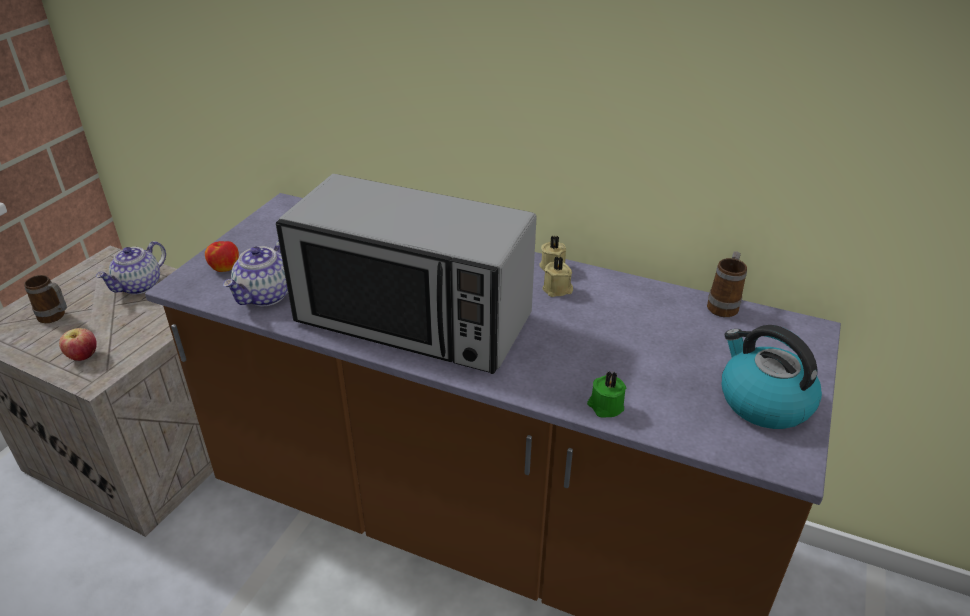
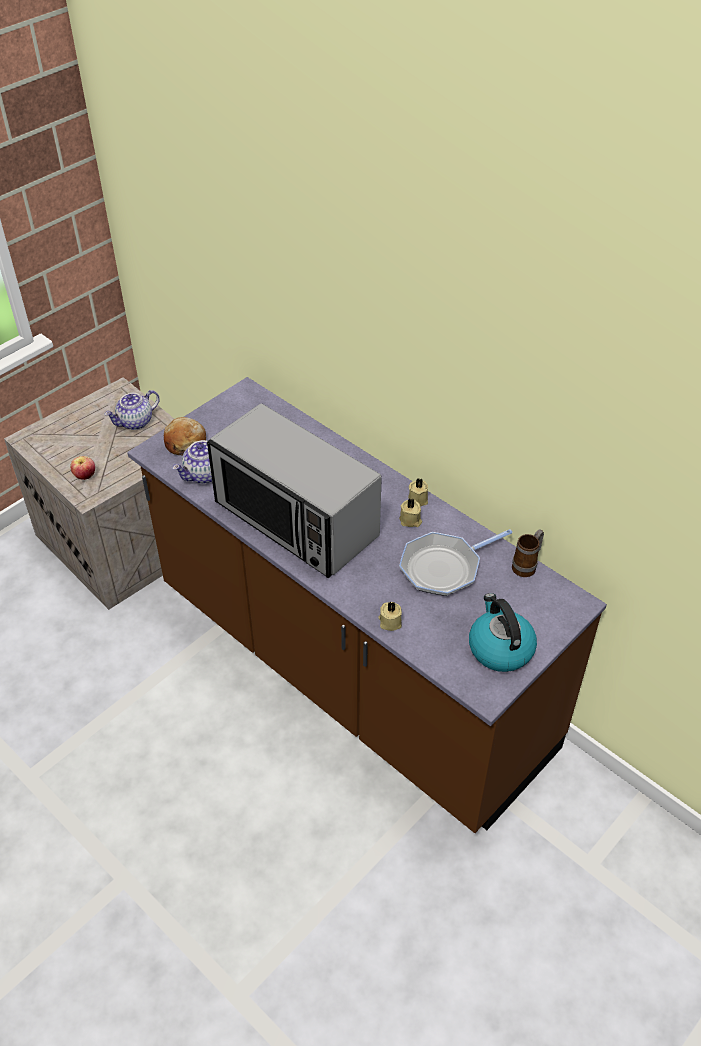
camera: 20 degrees right, 10 degrees up
(55, 317) = (73, 437): mug -> none
(225, 268) = (185, 442): apple -> bread
(605, 406) = (389, 622): green candle -> beige candle
(630, 328) = (444, 567): none -> frying pan

